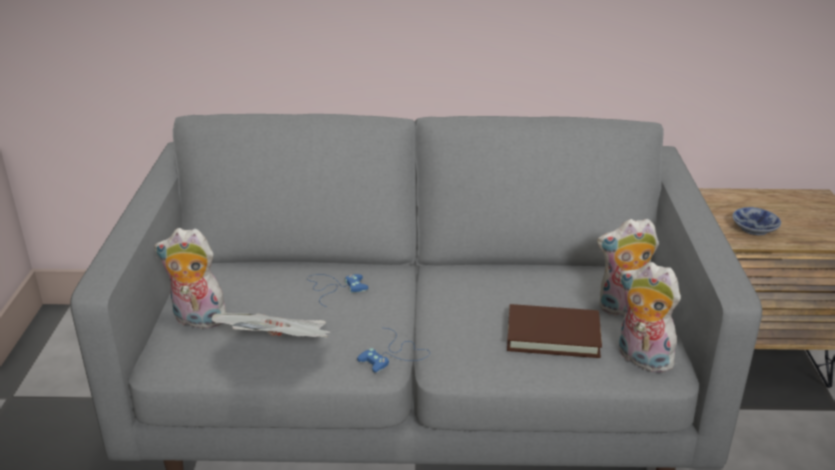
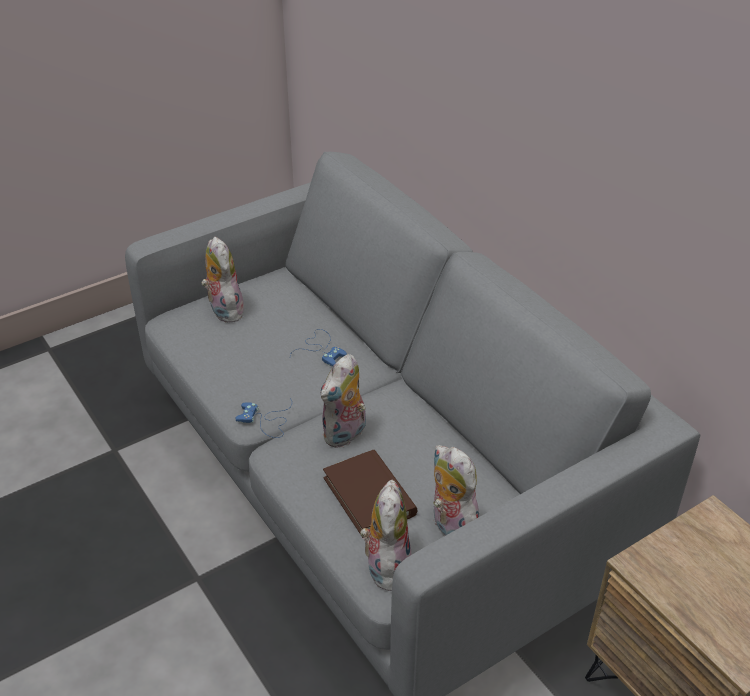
camera: 55 degrees right, 10 degrees up
(280, 349) = (224, 363): newspaper -> none
(464, 318) = (345, 435): none -> plush toy
(753, 228) = (670, 565): bowl -> none

